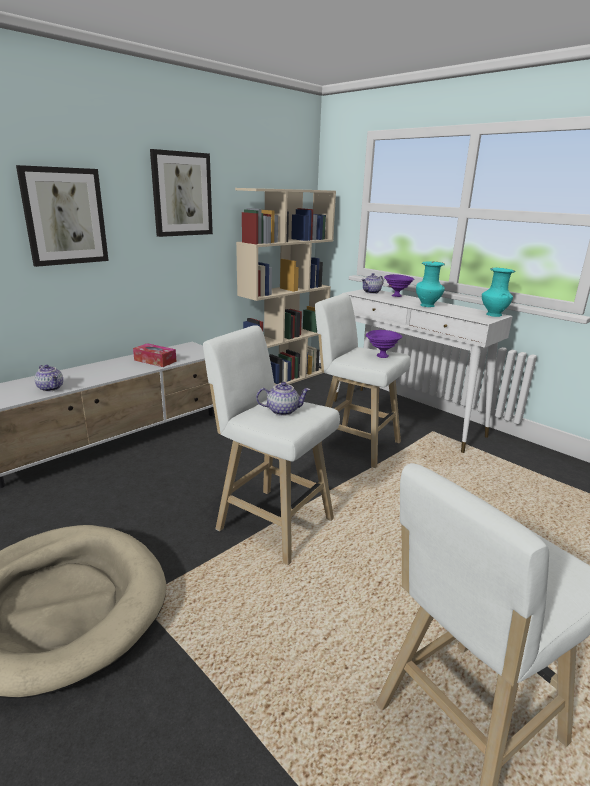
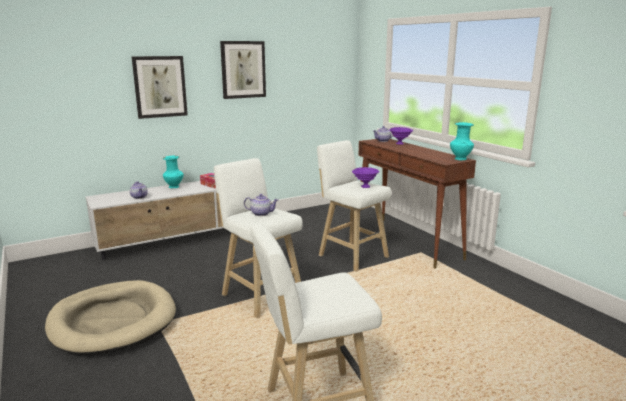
camera: 15 degrees right, 5 degrees down
(284, 378) = (325, 208): beige bookcase -> none
(406, 418) = (406, 242): white console table -> brown console table
(428, 306) = (415, 151): turquoise vase -> turquoise vase (174, 187)

